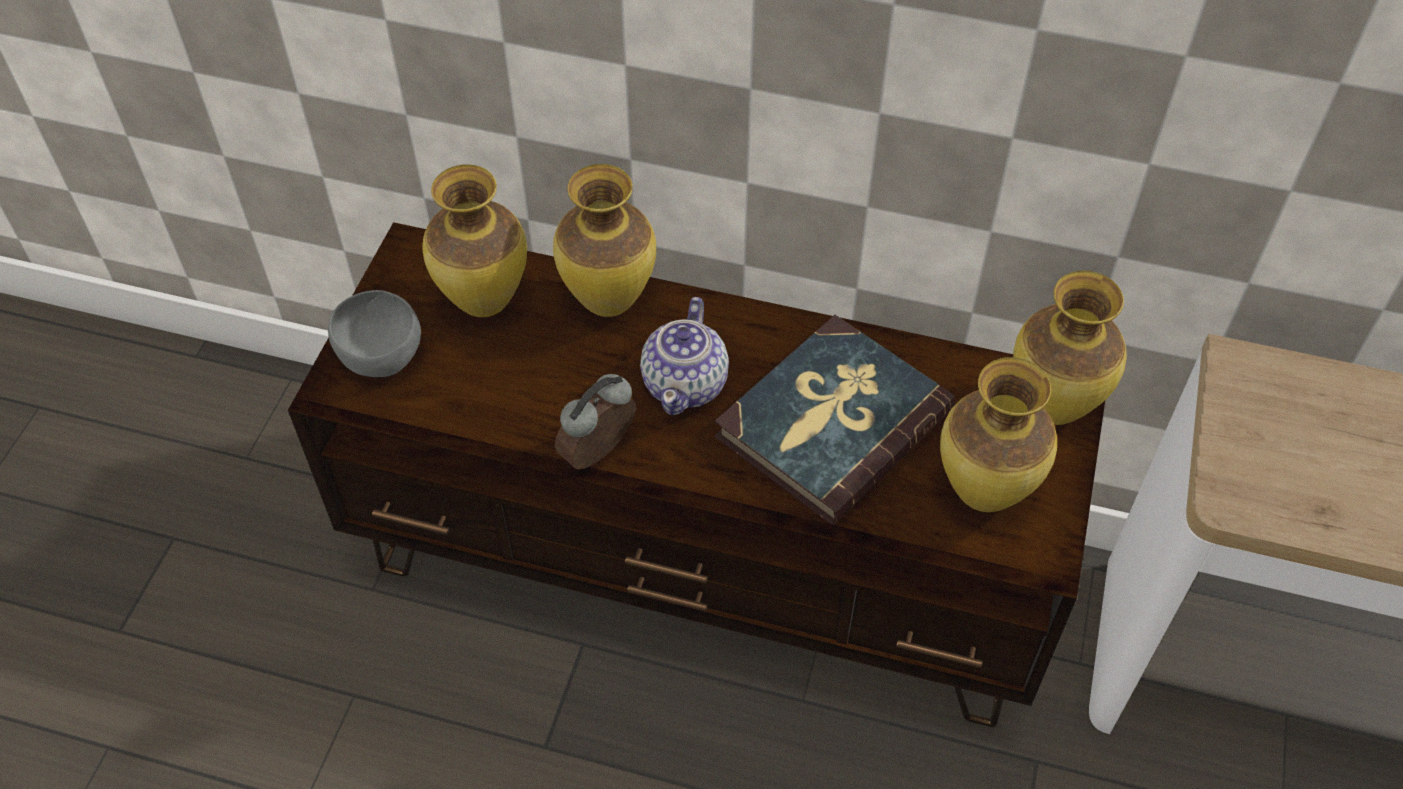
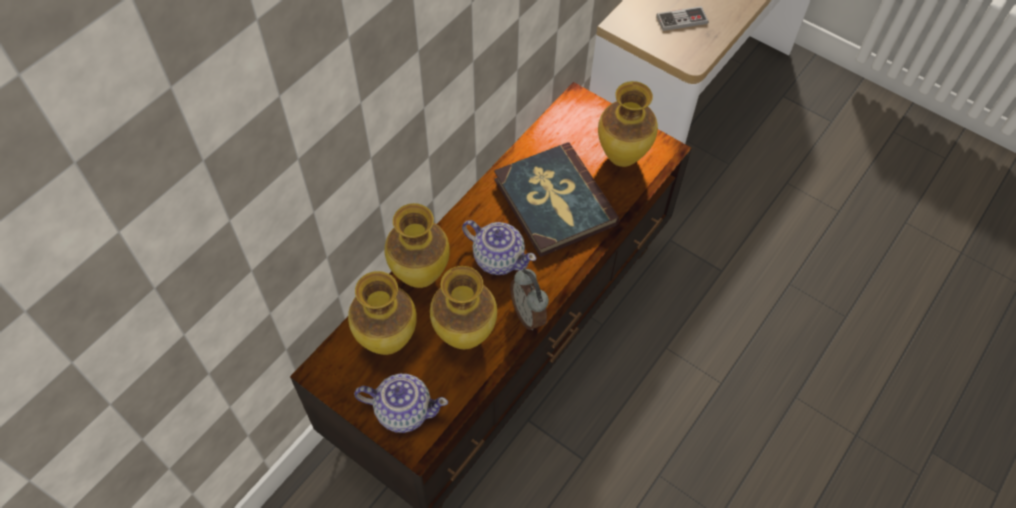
camera: 70 degrees left, 5 degrees up
(382, 356) = (403, 410): grey bowl -> teapot
(1052, 409) = (584, 111): vase -> vase (466, 336)
(1325, 457) = (681, 20): none -> game controller

